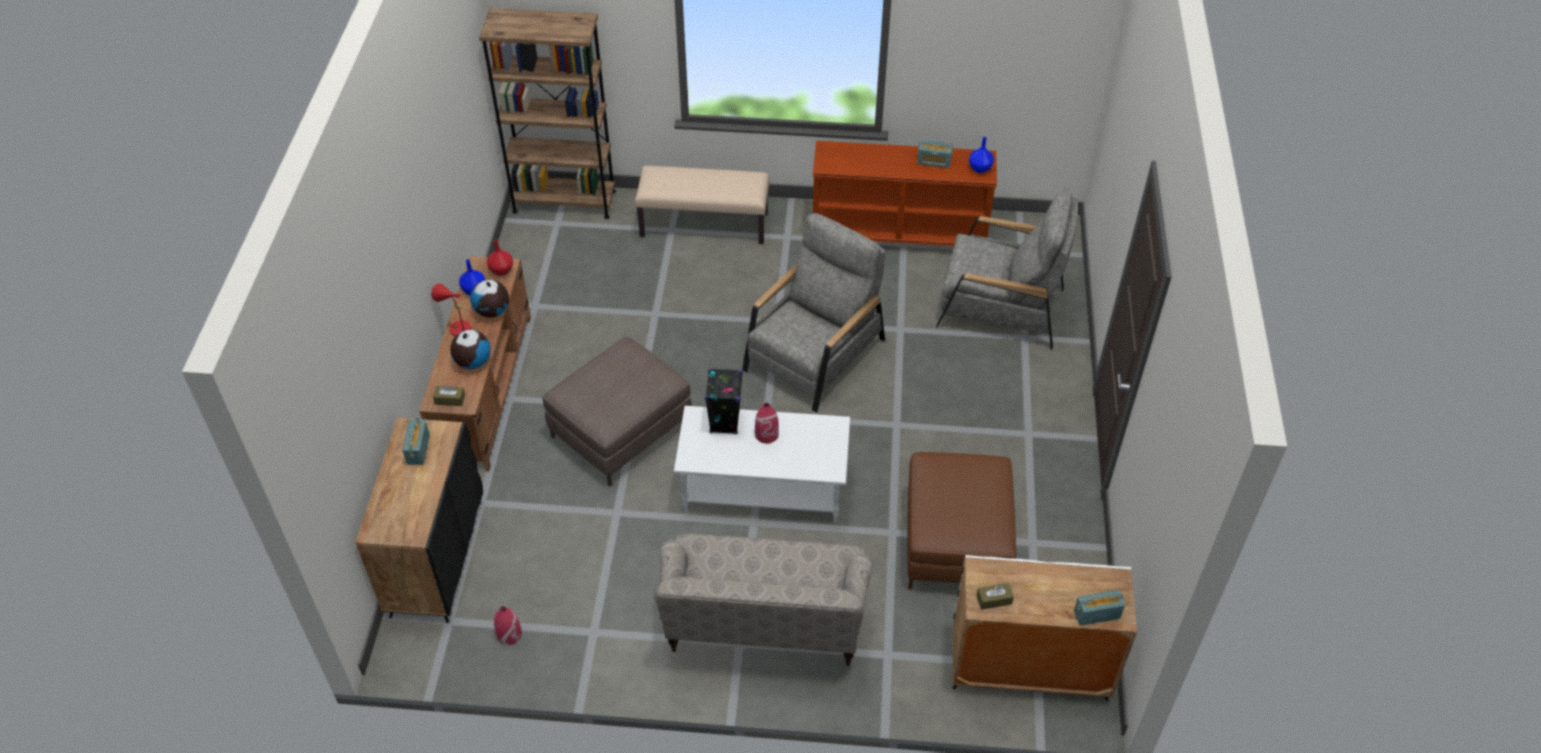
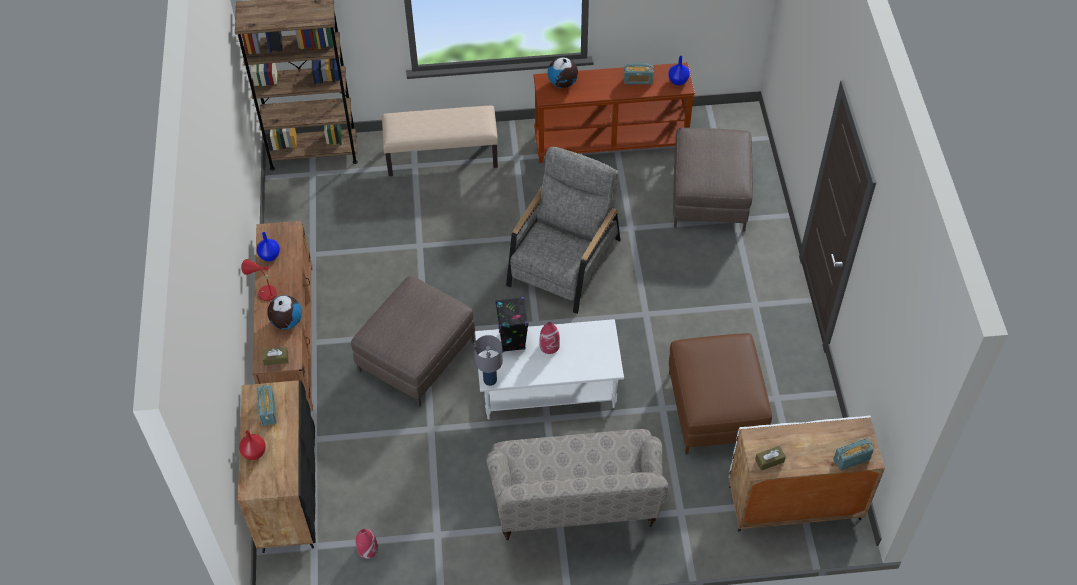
camera: 10 degrees left, 5 degrees up
(492, 312) = (291, 273): globe -> globe (562, 83)
(502, 270) = (289, 233): red vase -> red vase (255, 452)
(688, 462) = (490, 380): none -> grey table lamp
(1000, 307) = (709, 196): grey armchair -> brown ottoman

